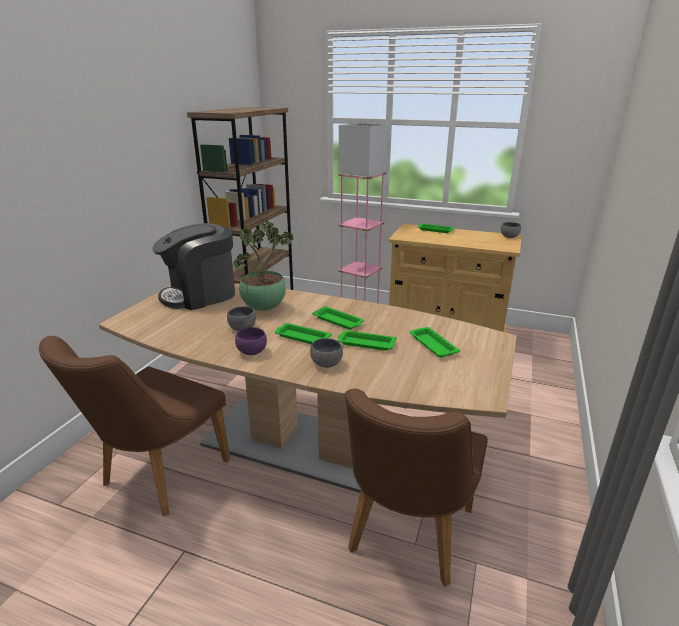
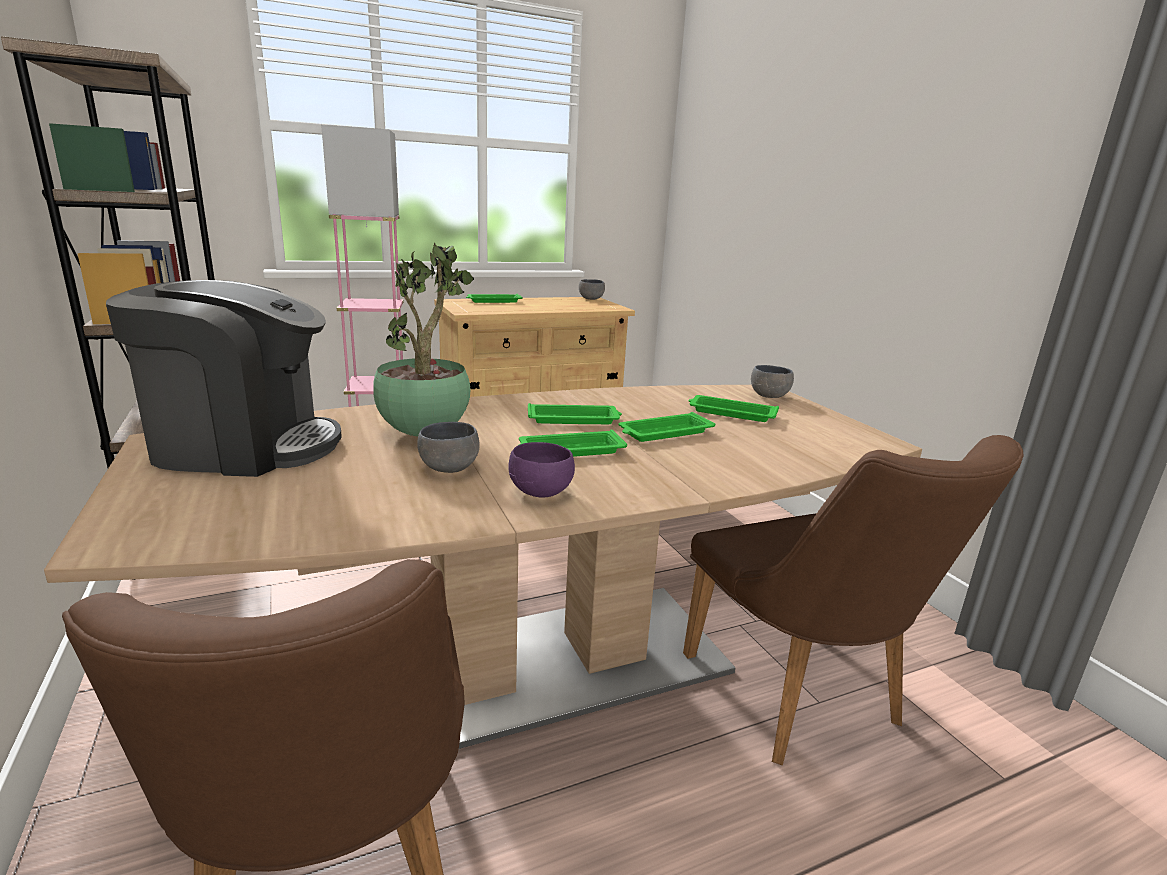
camera: 45 degrees left, 5 degrees down
(200, 295) = (244, 446): coffee machine -> coffee machine turned 105 degrees counterclockwise
(327, 364) = (676, 468): grey bowl -> grey bowl (769, 396)

